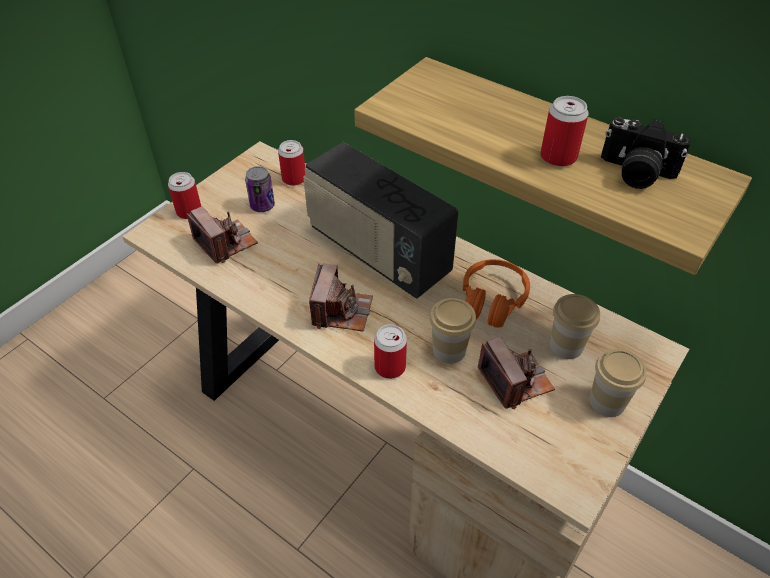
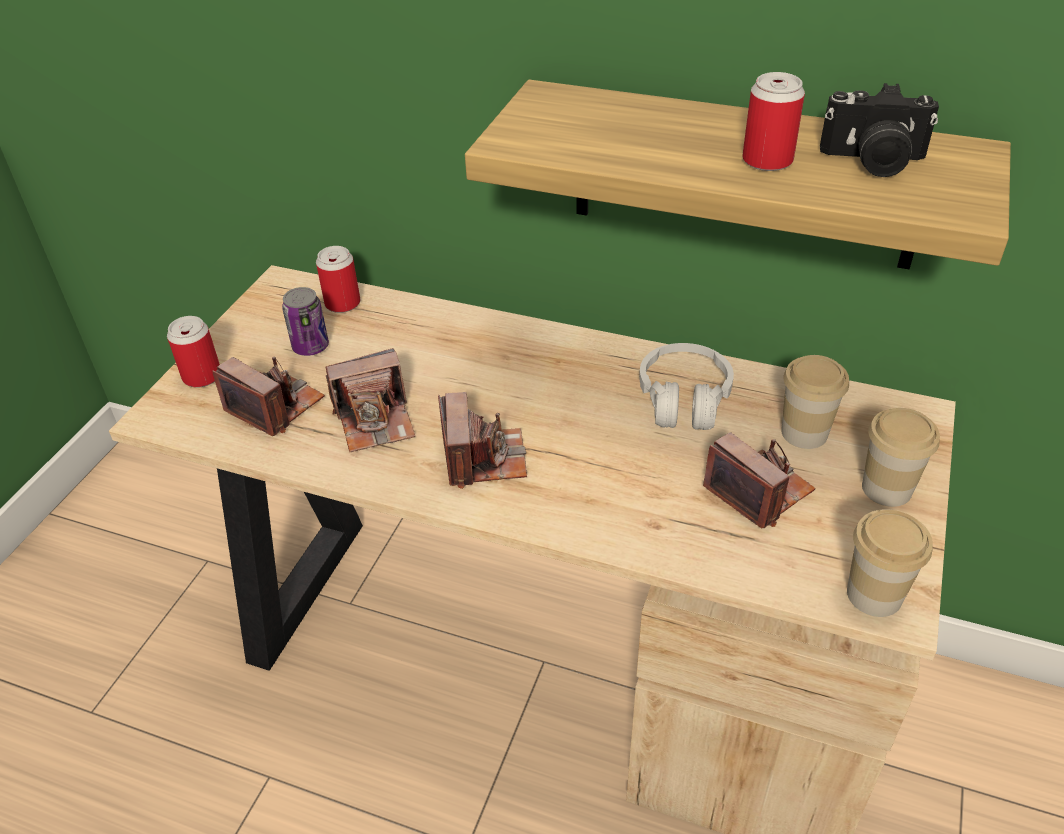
camera: 15 degrees left, 5 degrees down
(283, 268) = (376, 421): none -> camera
(377, 252) = (502, 373): radio -> none
(390, 367) = (583, 514): can -> none
(449, 350) = (654, 474): cup -> cup (874, 594)
(492, 301) = (684, 399): orange headphones -> white headphones

